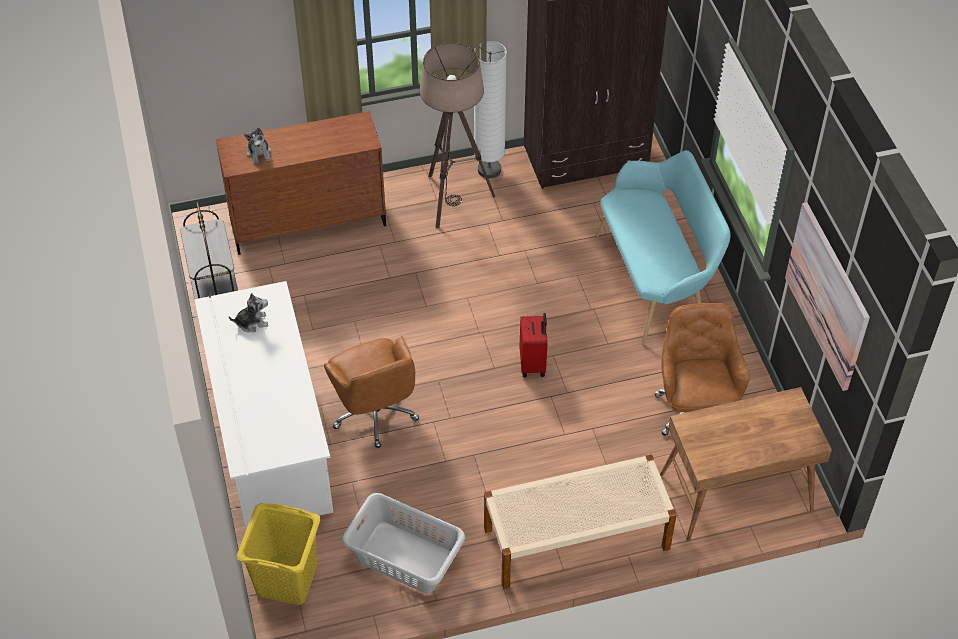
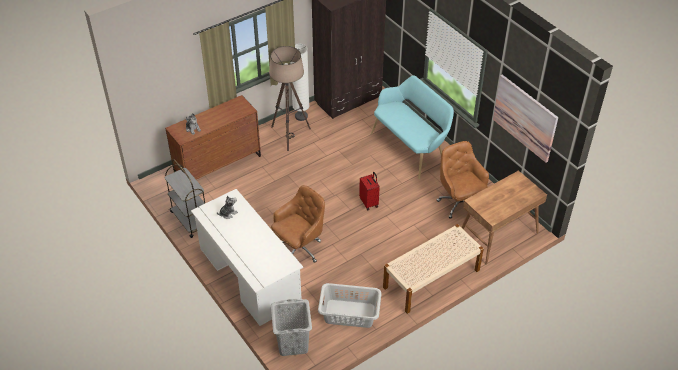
camera: 20 degrees left, 5 degrees down
(286, 580) = (292, 343): yellow laundry basket -> grey laundry basket
(374, 414) = (299, 249): brown office chair -> brown office chair turned 90 degrees counterclockwise

